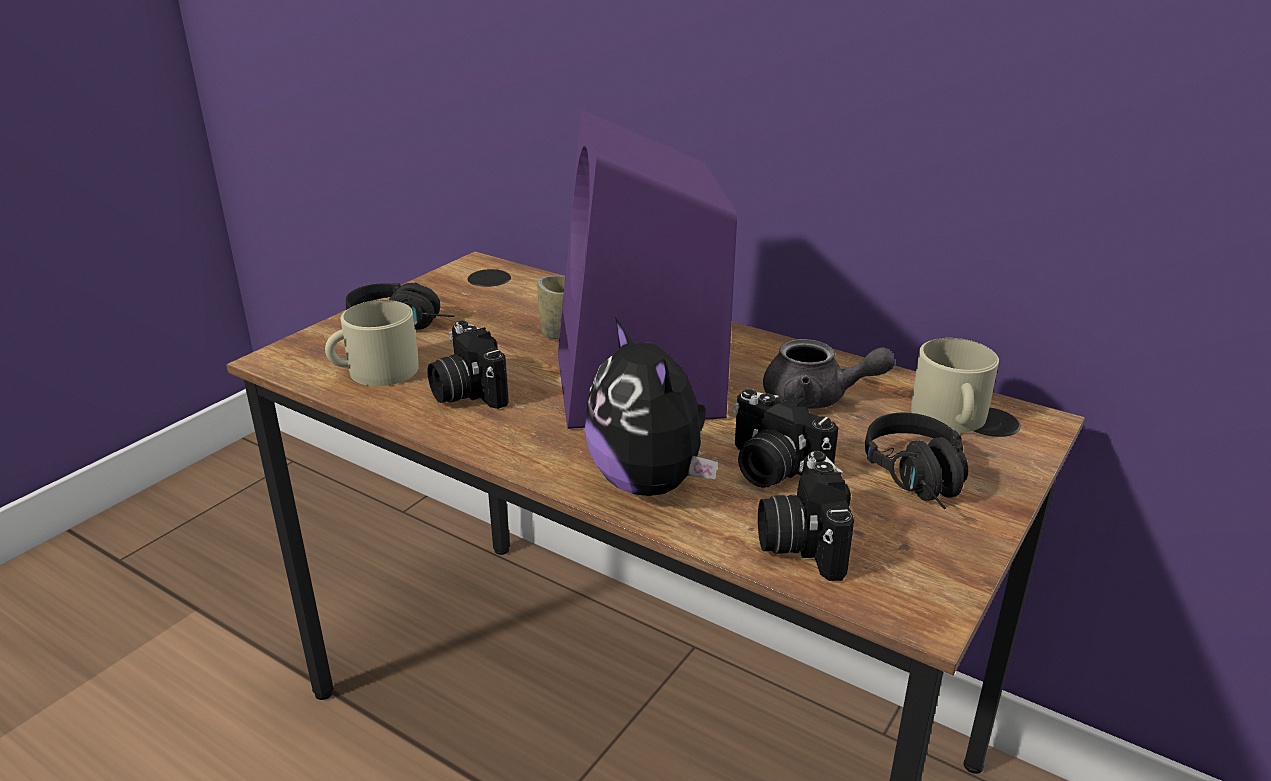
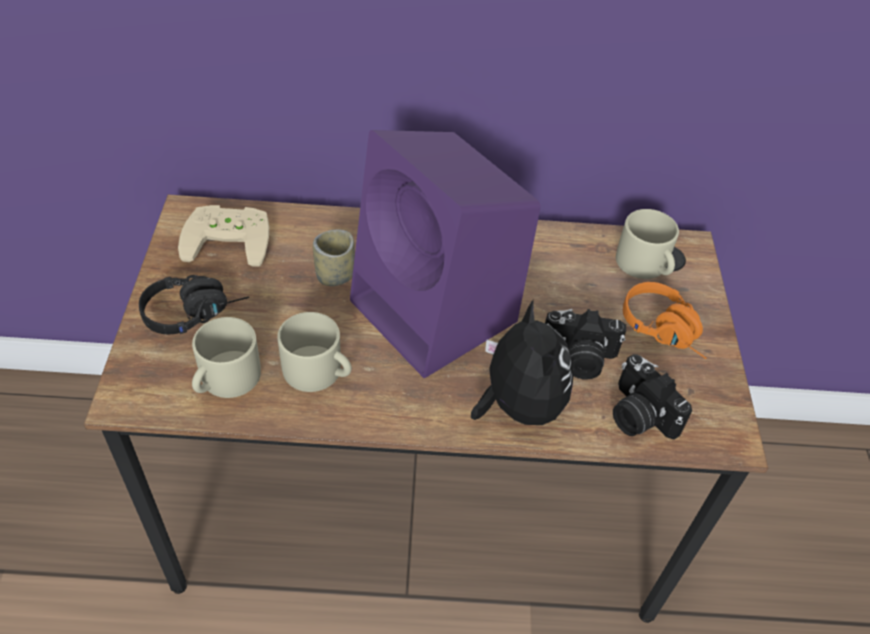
camera: 35 degrees left, 20 degrees up
(466, 392) = (318, 371): camera -> beige mug
(494, 286) = (229, 237): none -> beige game controller
(650, 483) = (517, 405): plush toy -> plush toy turned 135 degrees counterclockwise
(816, 398) = (556, 277): grey teapot -> none
(922, 483) = (666, 332): black headphones -> orange headphones

